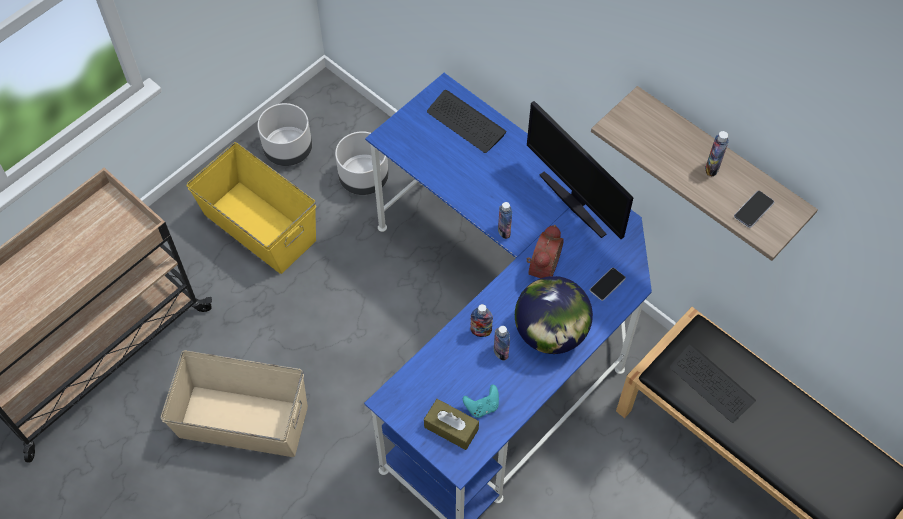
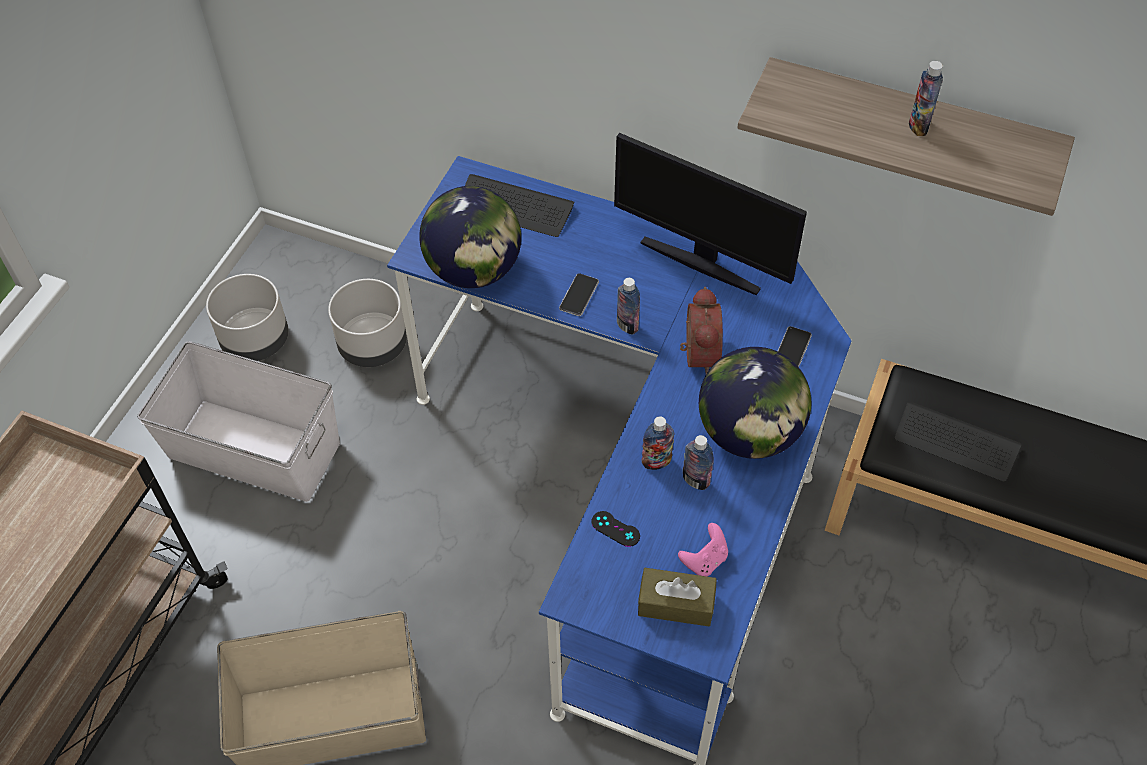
camera: 20 degrees left, 5 degrees down
(259, 226) = (253, 448): yellow storage box -> white storage box
(420, 160) = (474, 270): none -> globe
(435, 366) = (615, 529): none -> black game controller
(482, 406) = (704, 560): turquoise game controller -> pink game controller
(753, 209) = (998, 160): phone -> phone (579, 295)

